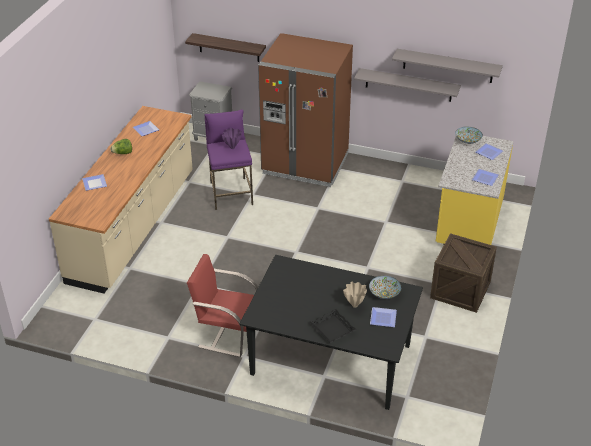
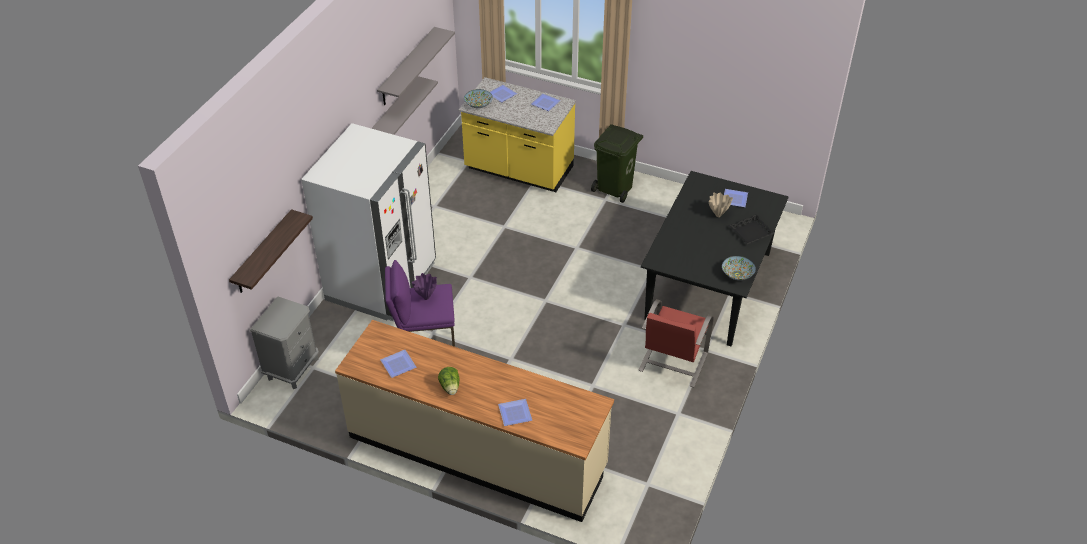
camera: 85 degrees left, 5 degrees up
(305, 164) = (382, 282): brown fridge -> white fridge
(384, 293) = (701, 195): bowl -> bowl (737, 274)
(460, 290) = (615, 188): crate -> green trash can

